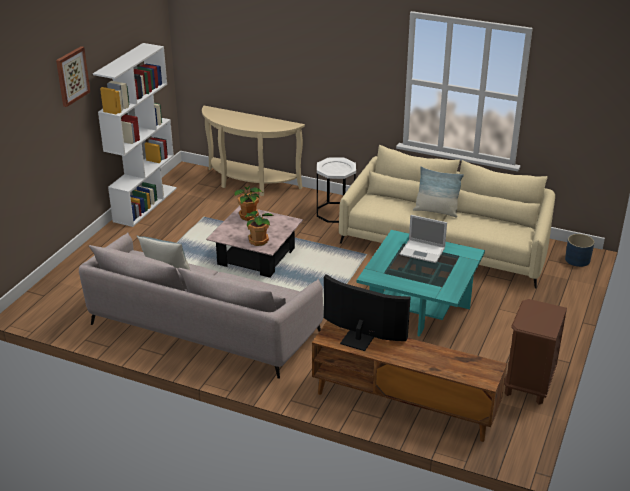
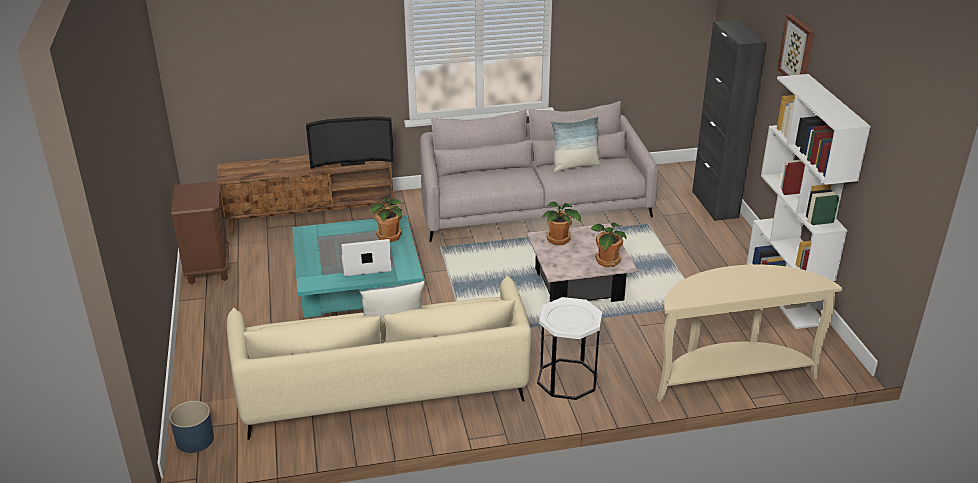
camera: 145 degrees right, 0 degrees up
(68, 271) = (715, 204): none -> black cabinet
(386, 266) = (390, 236): none -> potted plant

